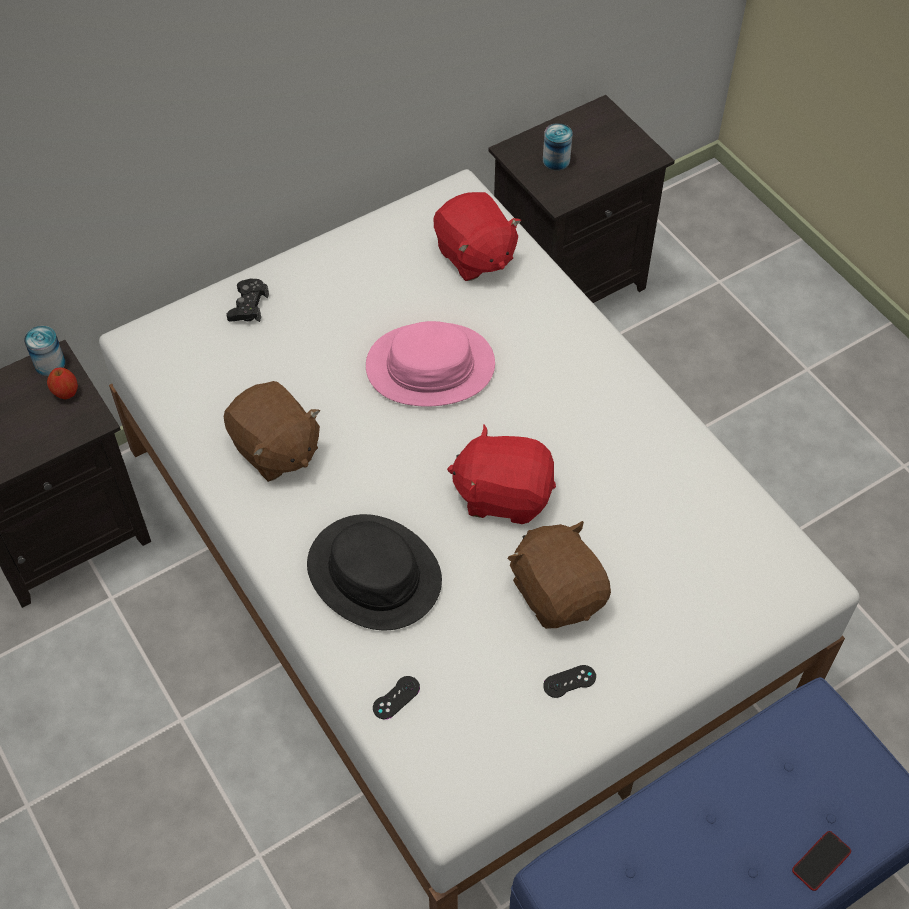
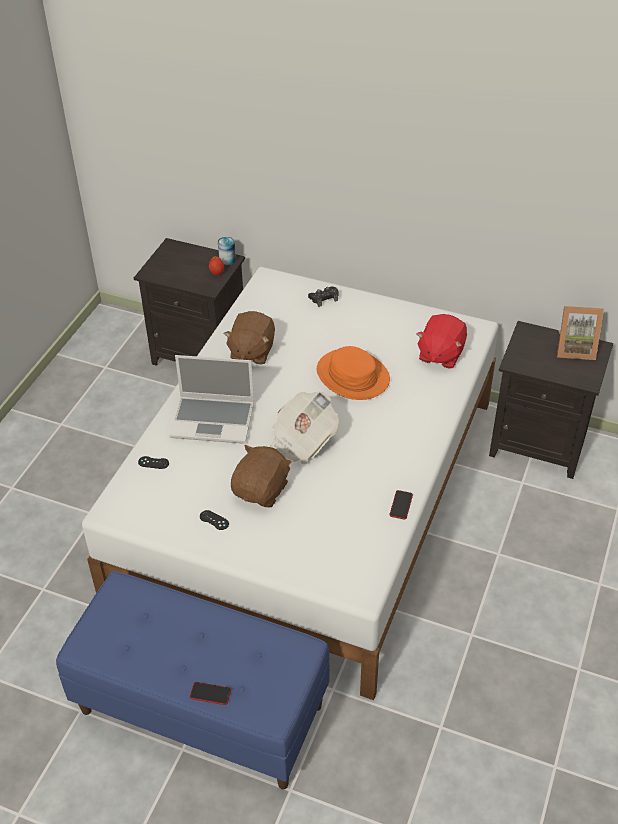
camera: 55 degrees right, 10 degrees down
(374, 573) = (214, 420): black hat -> laptop
(430, 367) = (352, 376): pink hat -> orange hat
(503, 494) = (301, 441): red plush toy -> newspaper
(556, 160) = (539, 348): can -> none
(585, 131) = (575, 349): none -> picture frame
(701, 457) = (401, 505): none -> phone

